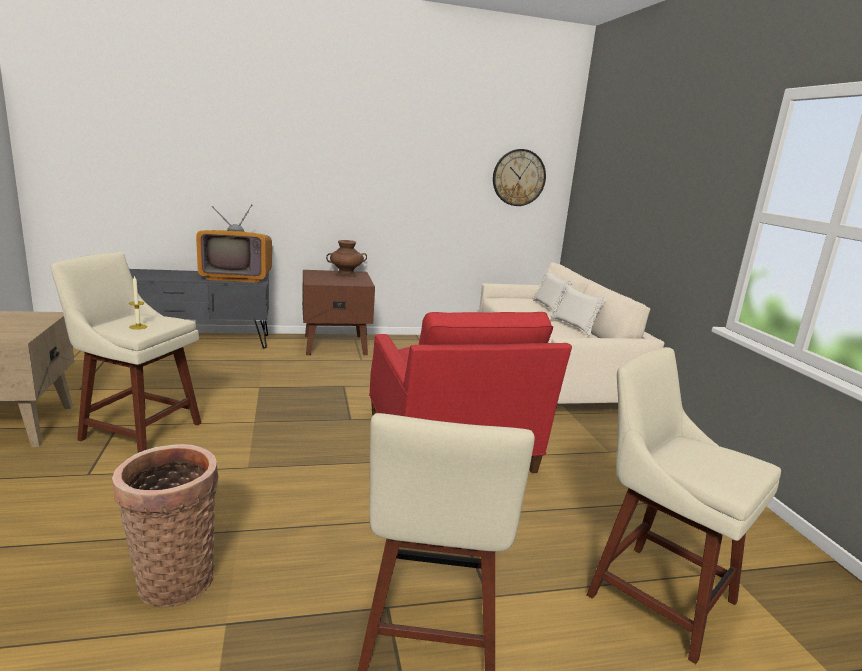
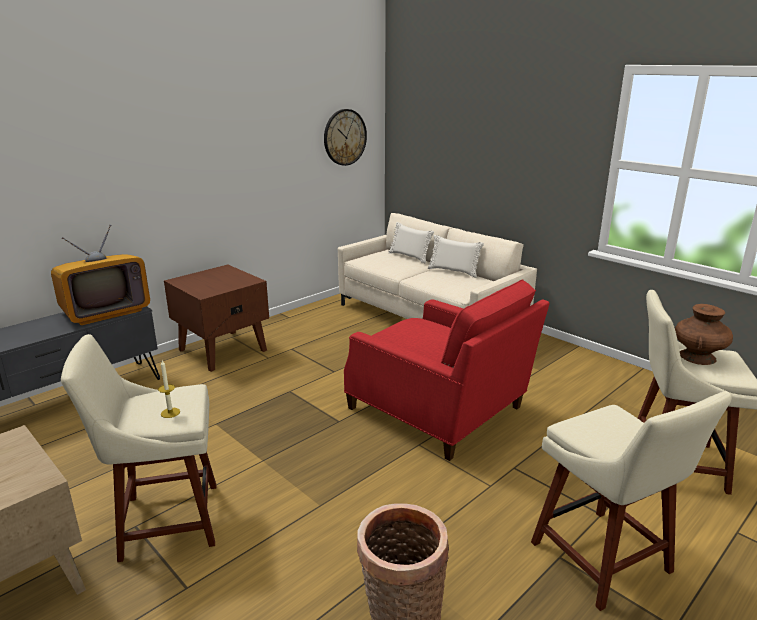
camera: 30 degrees left, 5 degrees up
(346, 274) = (216, 274): brown vase -> brown vase (697, 357)

